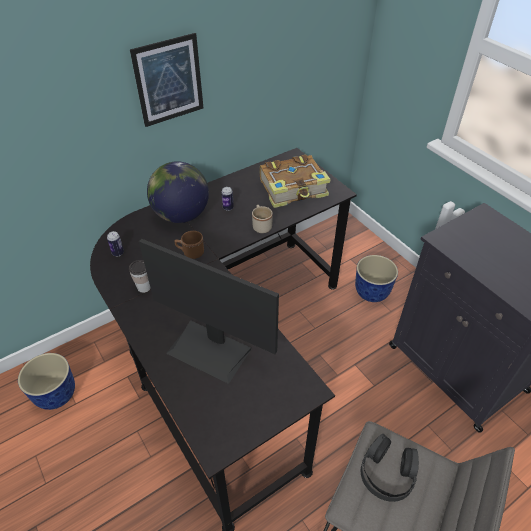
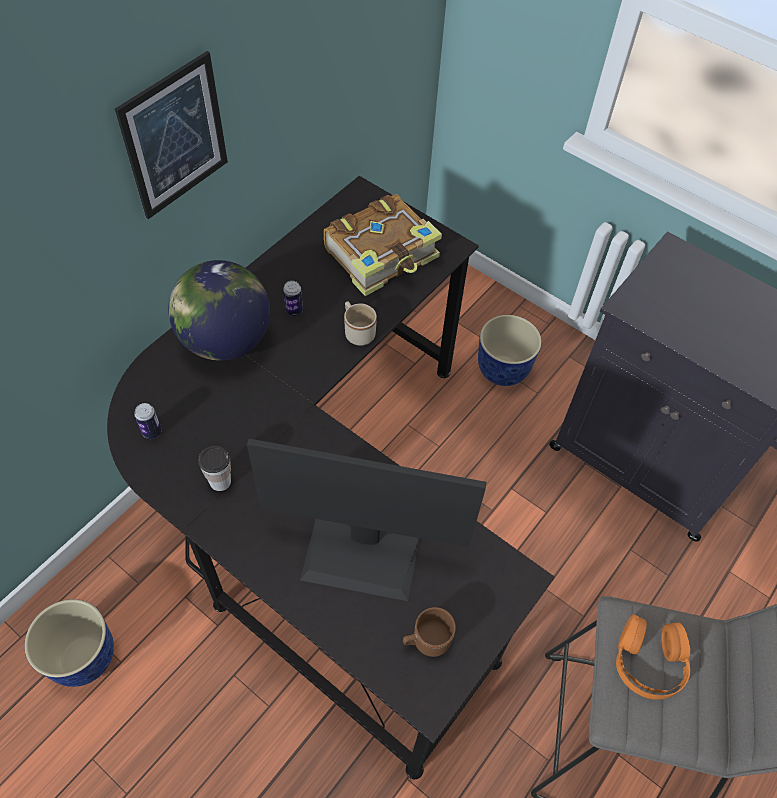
camera: 20 degrees left, 10 degrees up
(190, 252) = (267, 404): brown mug -> brown mug (426, 641)
(387, 472) = (649, 661): black headphones -> orange headphones

